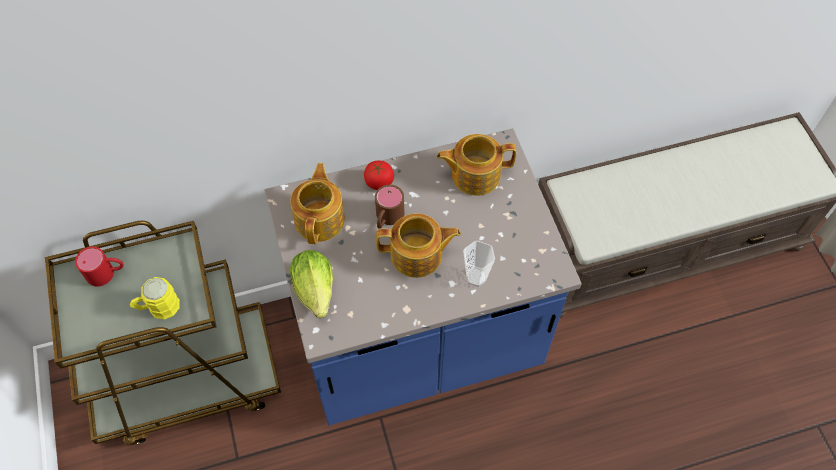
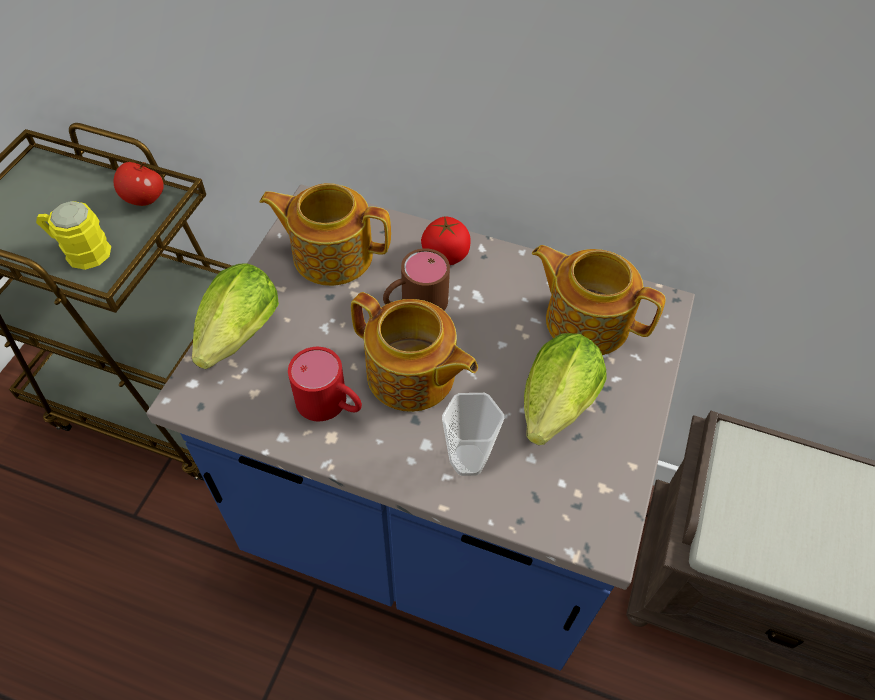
camera: 35 degrees right, 5 degrees down
(106, 273) = (71, 184): red mug -> red mug (331, 404)
(163, 254) = (144, 199): none -> apple
(320, 219) = (331, 254): teapot -> teapot turned 120 degrees counterclockwise
(494, 229) = (553, 410): none -> lettuce

